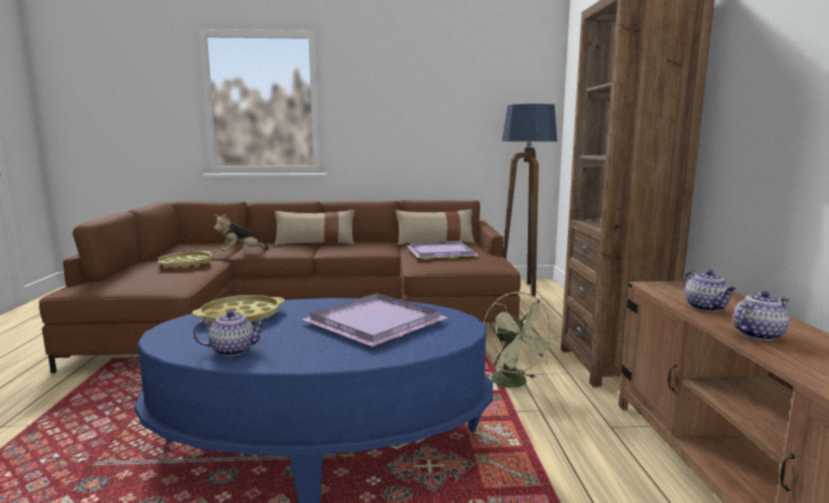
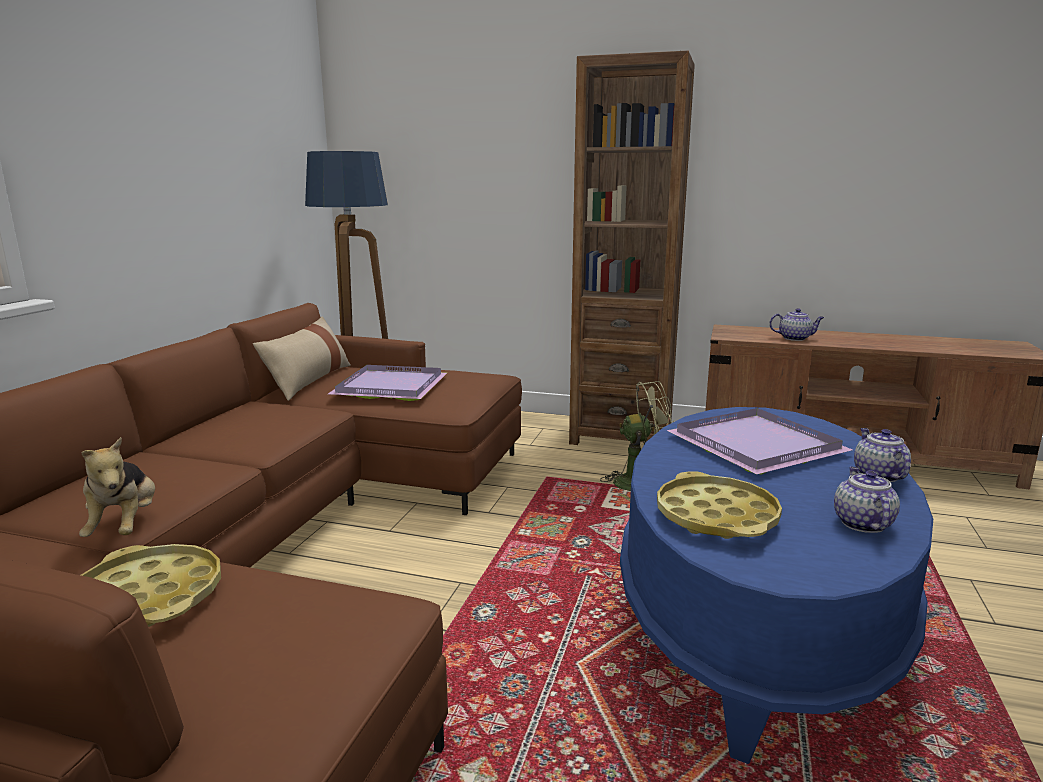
camera: 70 degrees left, 5 degrees up
(315, 243) = (159, 451): beige pillow -> none
(758, 334) = (857, 342): teapot -> teapot (877, 475)

